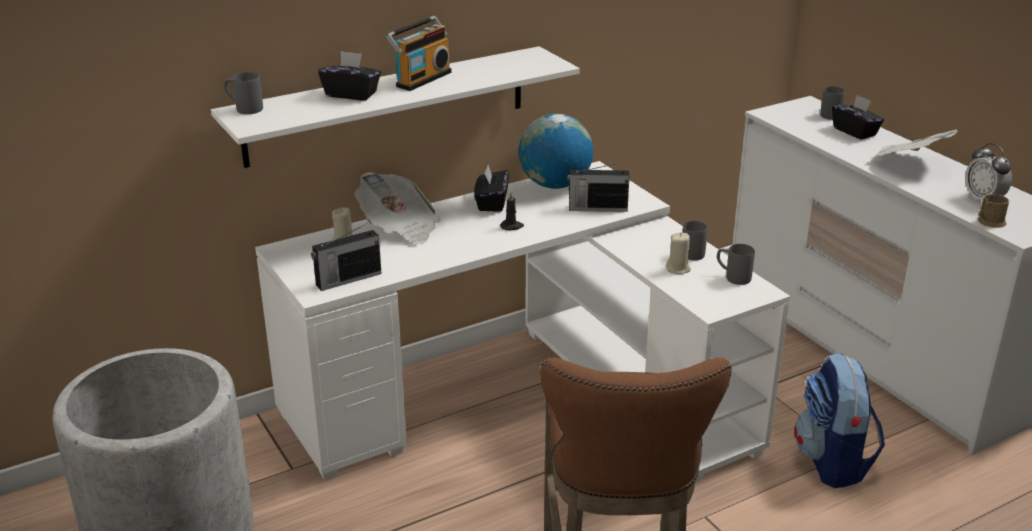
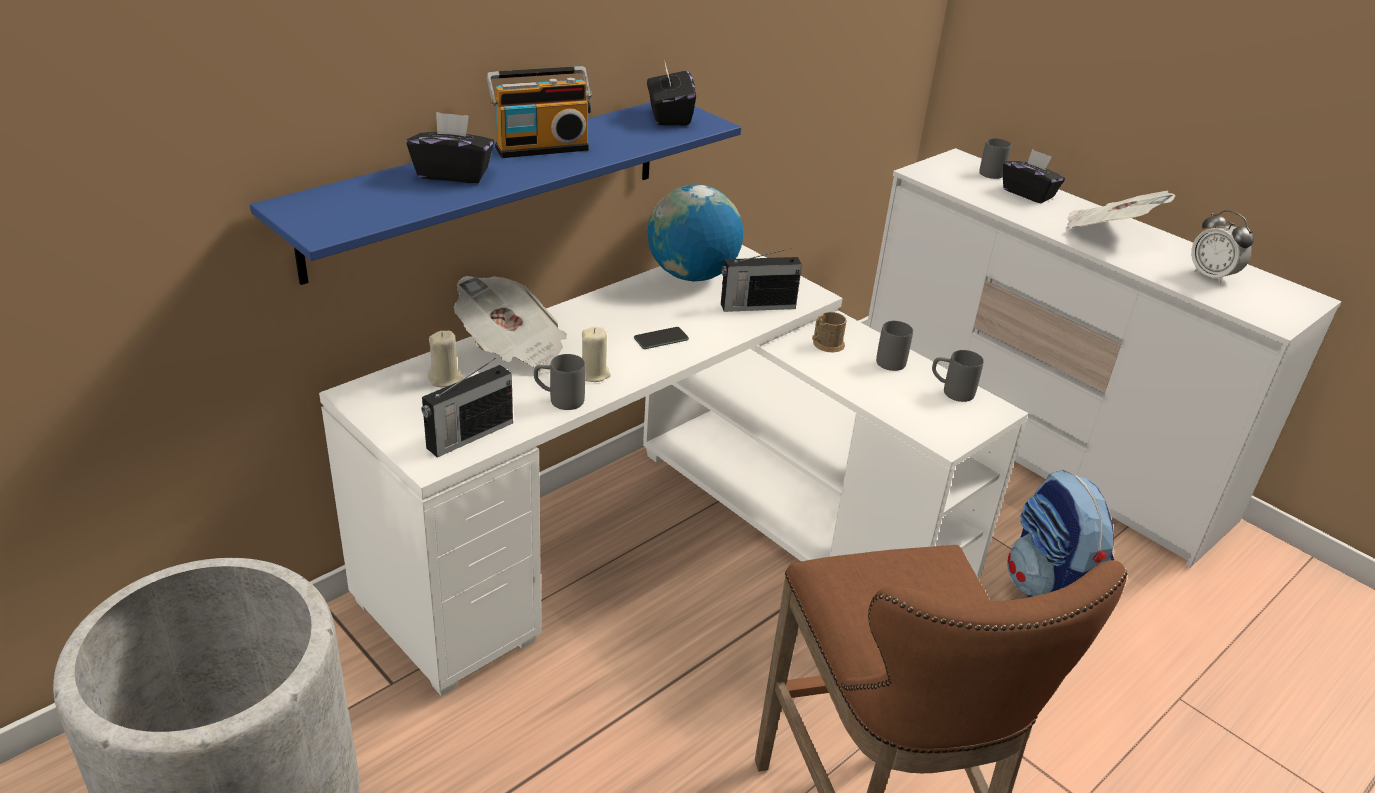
camera: 15 degrees left, 5 degrees up
(244, 108) = (302, 202): grey mug -> grey mug (559, 399)
(387, 105) = (490, 184): white shelf -> blue shelf
(421, 79) = (541, 147): radio -> radio turned 45 degrees clockwise
(491, 203) = (621, 306): black tissue box -> black tissue box (669, 116)
(512, 226) = (661, 339): black candle -> phone
(678, 269) = (882, 384): beige candle -> beige candle (594, 374)
(989, 222) = (1234, 306): brown mug -> brown mug (825, 345)

